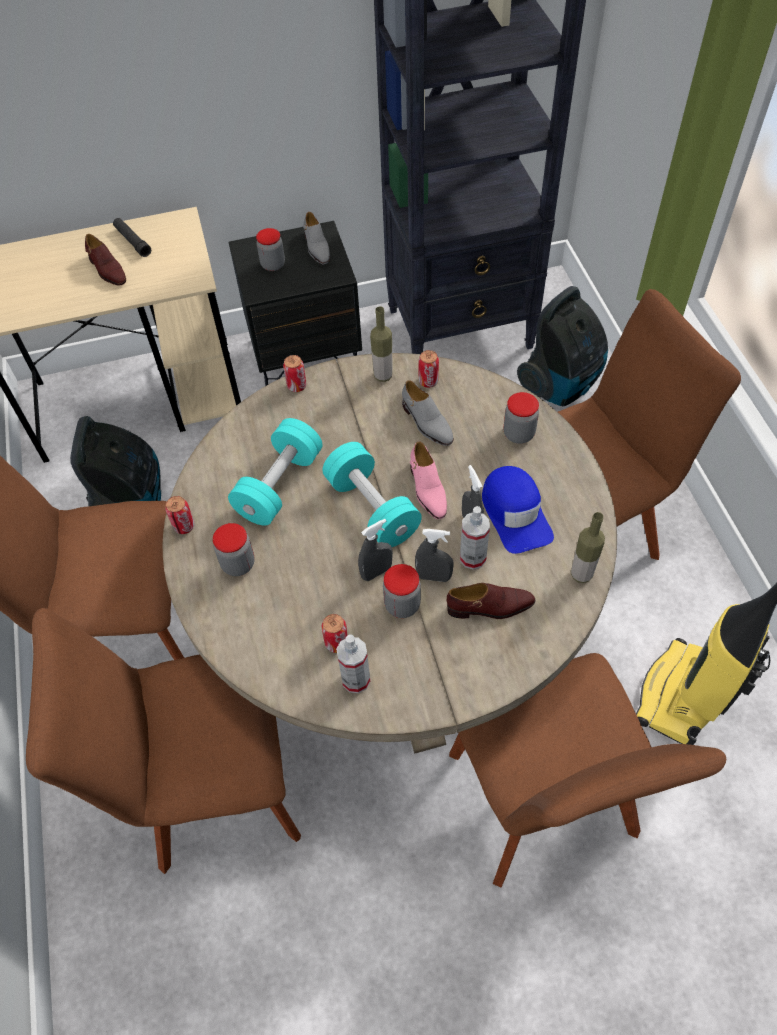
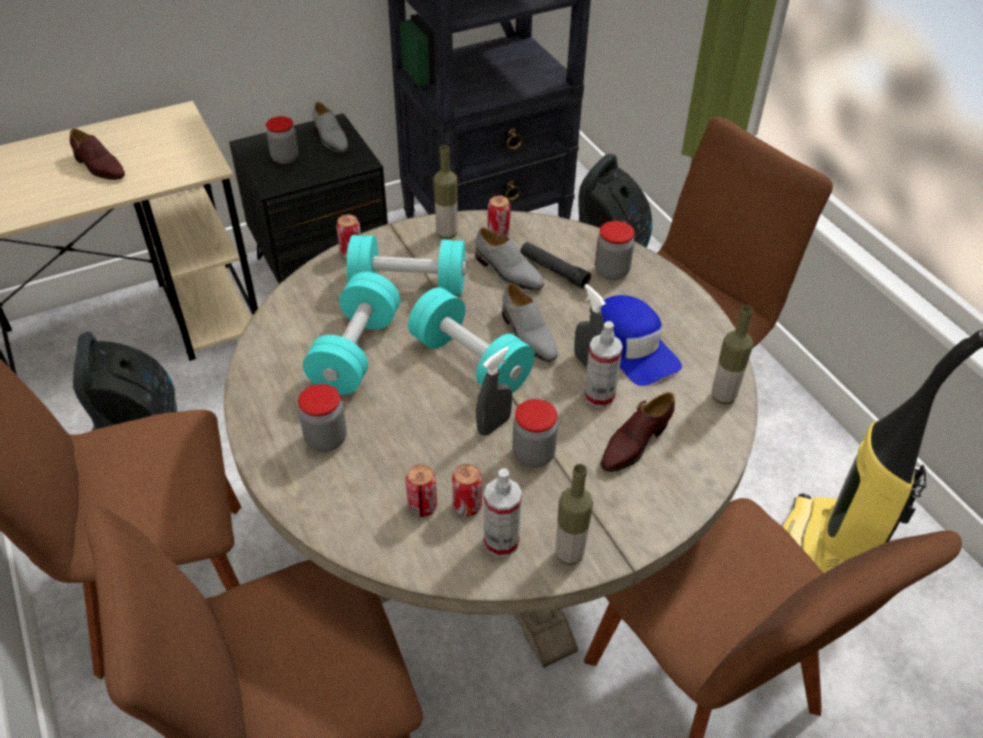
camera: 15 degrees left, 10 degrees down
(132, 241) = (124, 138): black flashlight -> black flashlight (554, 270)
(184, 526) = (249, 408): can -> can (422, 507)
(337, 425) = (408, 285): none -> turquoise dumbbell
(408, 700) = (569, 554): none -> bottle
(427, 489) = (528, 336): pink shoe -> grey shoe
(433, 576) = (561, 421): grey spray bottle -> none
(490, 607) = (634, 443): brown shoe -> brown shoe turned 150 degrees clockwise

